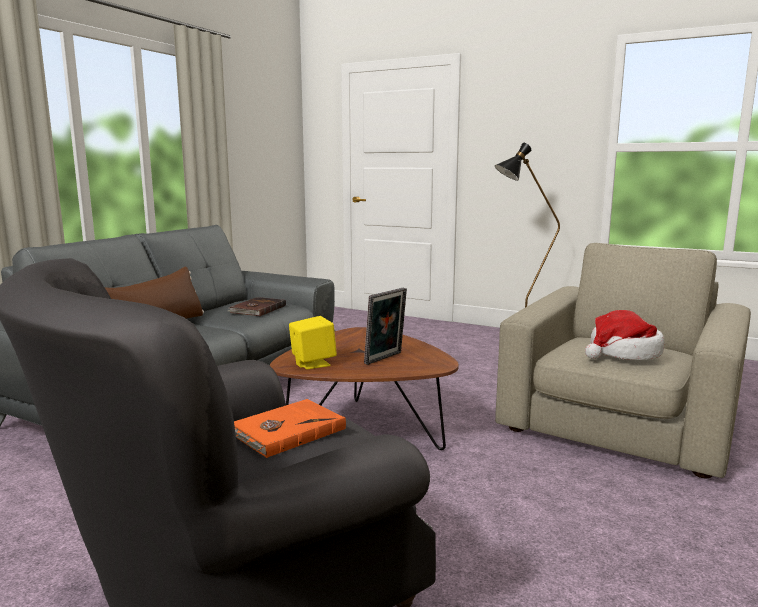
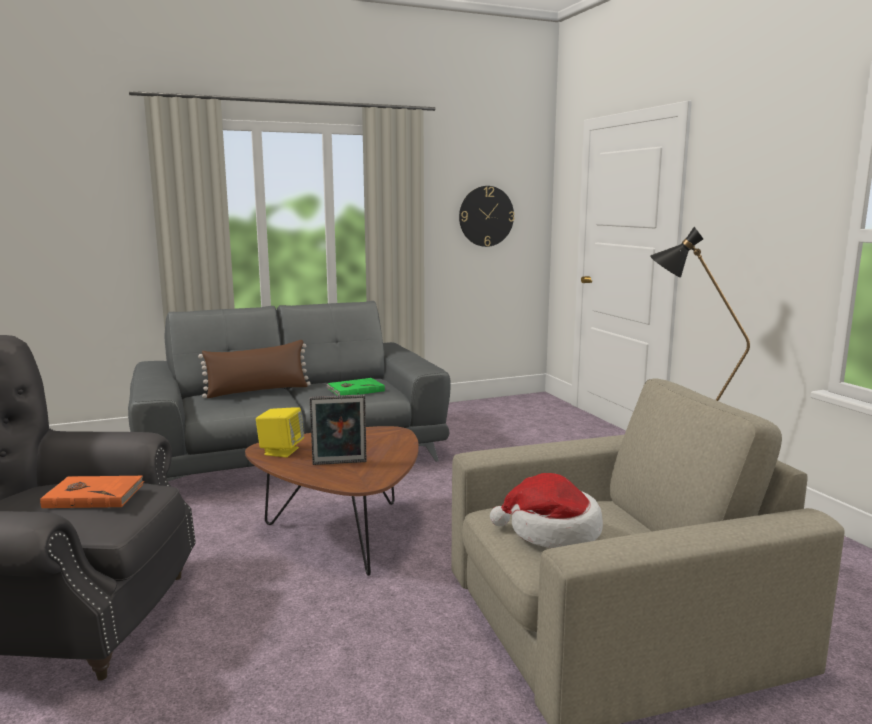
camera: 40 degrees right, 0 degrees up
(257, 309) = (355, 390): brown book -> green book
(263, 145) = (486, 216): none -> wall clock

